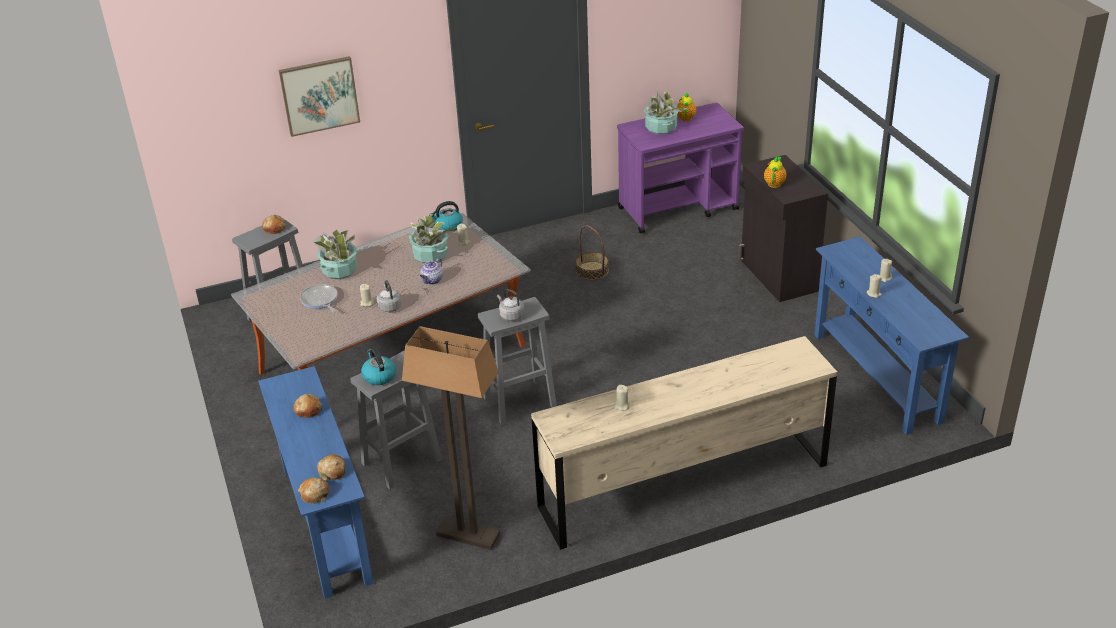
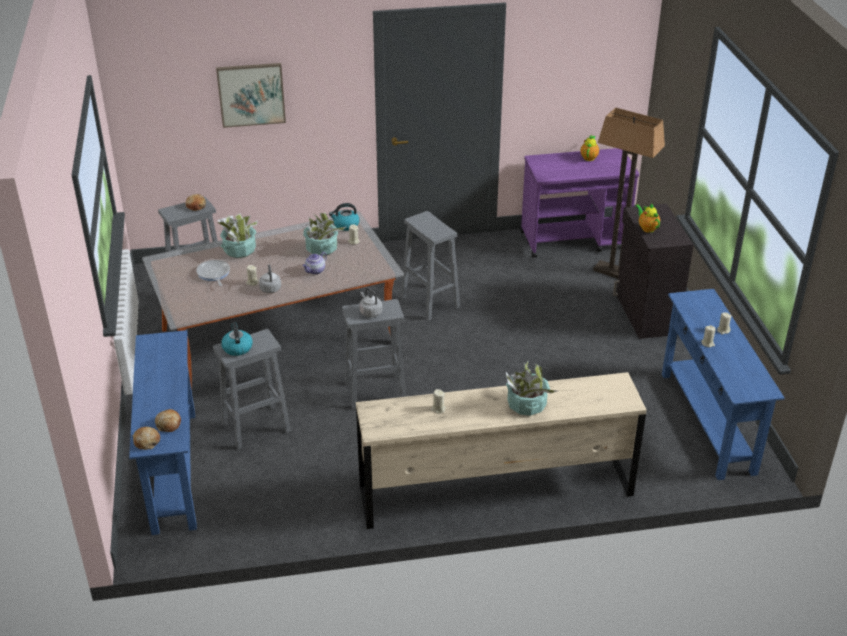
camera: 10 degrees right, 0 degrees up
(308, 410) = (168, 367): bread -> none
(467, 535) = (291, 501): floor lamp -> floor lamp (615, 273)
(547, 297) = (430, 302): none -> grey stool
(592, 270) = (478, 284): basket -> none
(661, 128) = (563, 164): potted plant -> potted plant (526, 404)
(774, 183) = (647, 228): teapot -> teapot turned 60 degrees counterclockwise

